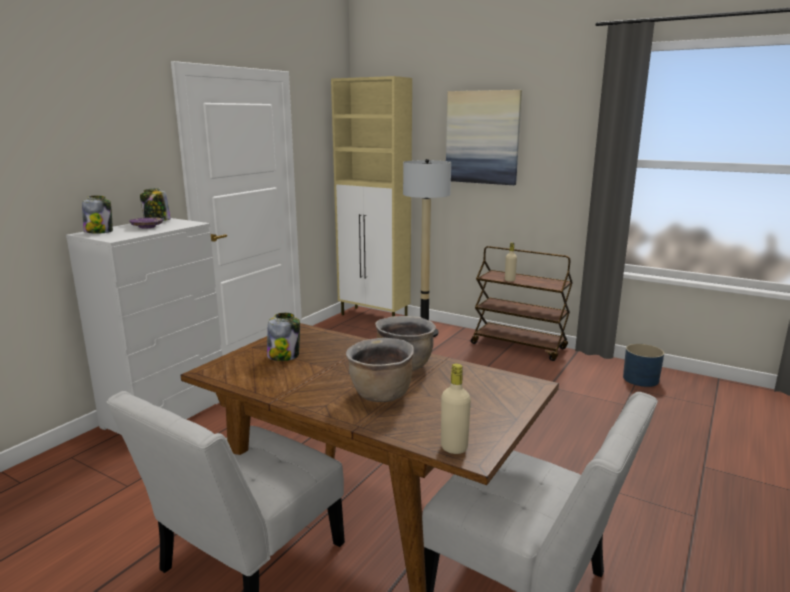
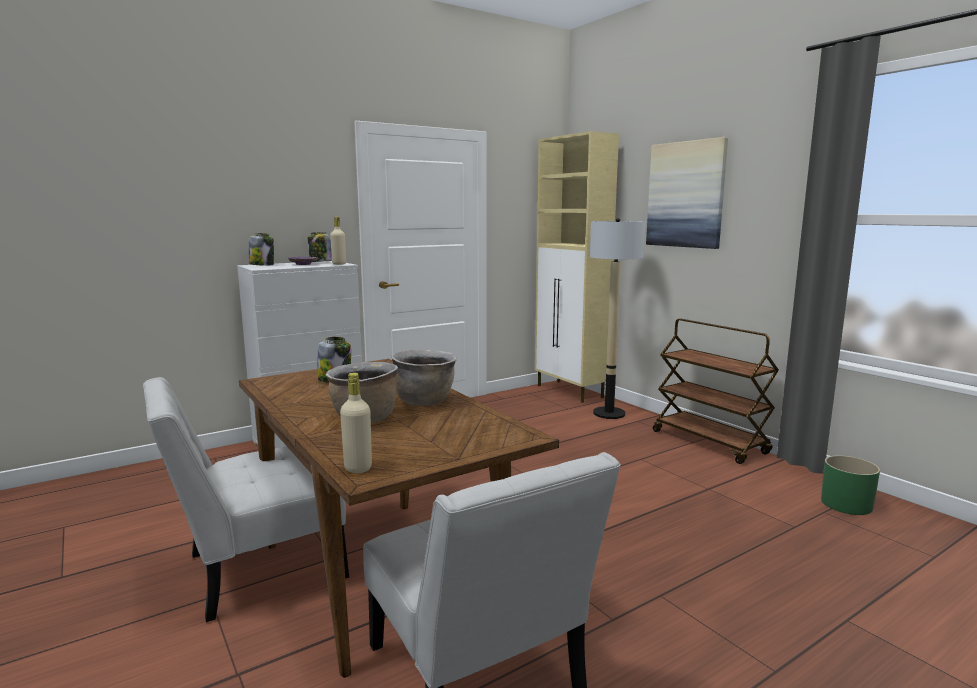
camera: 25 degrees right, 5 degrees down
(509, 280) = (697, 359): beige bottle -> beige bottle (339, 264)
(640, 379) = (846, 504): blue planter -> green planter

